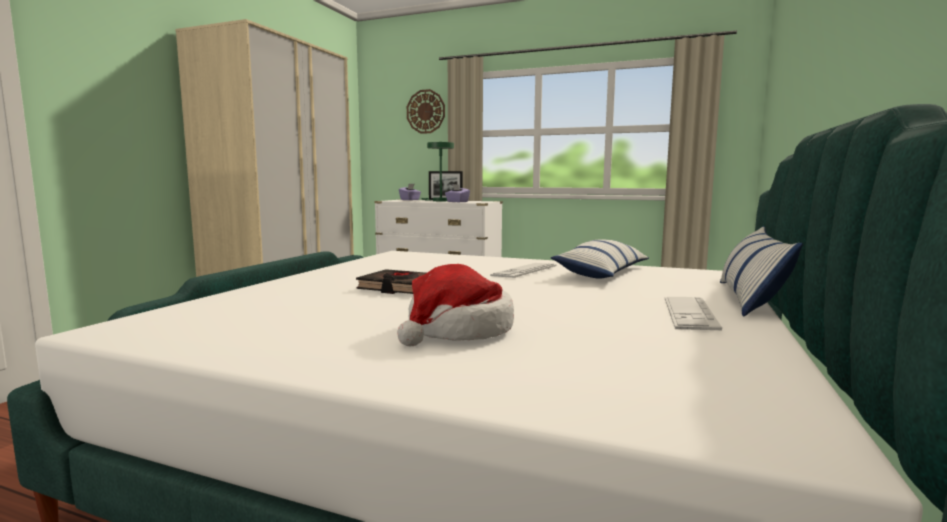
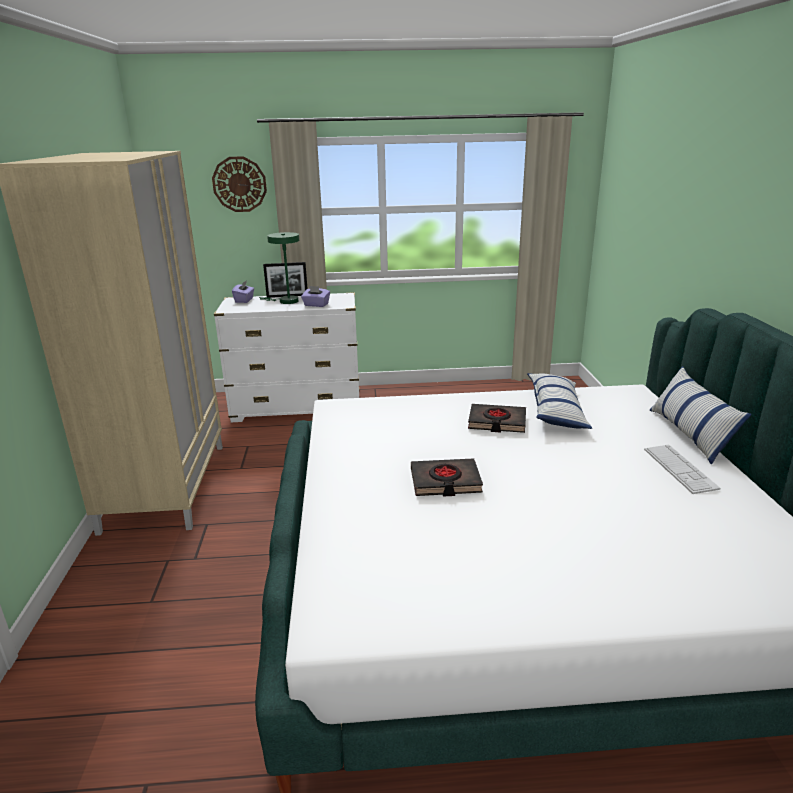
camera: 25 degrees left, 15 degrees up
(458, 331) = (578, 540): hat -> none
(524, 271) = (497, 422): keyboard -> black book

